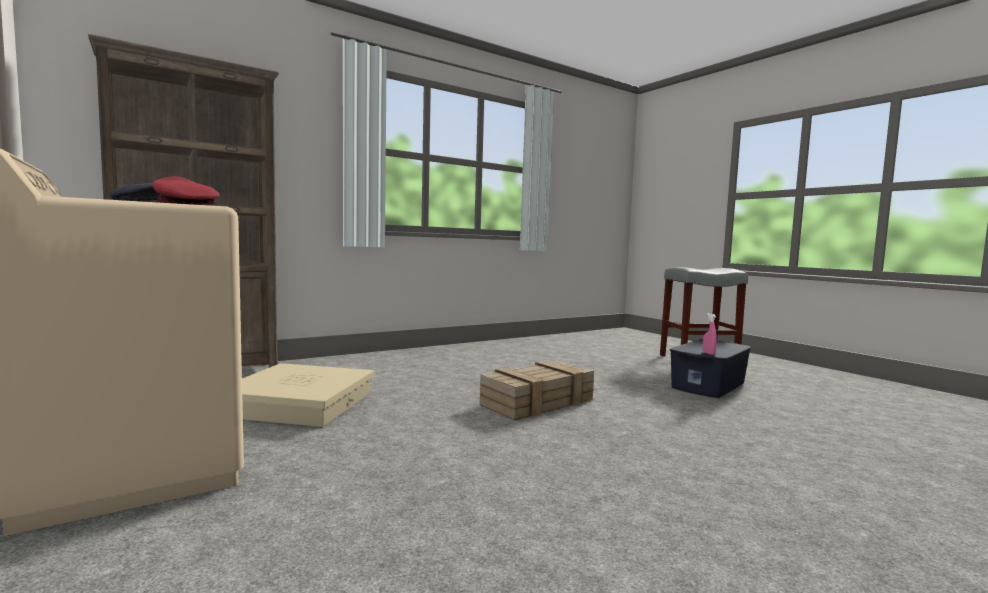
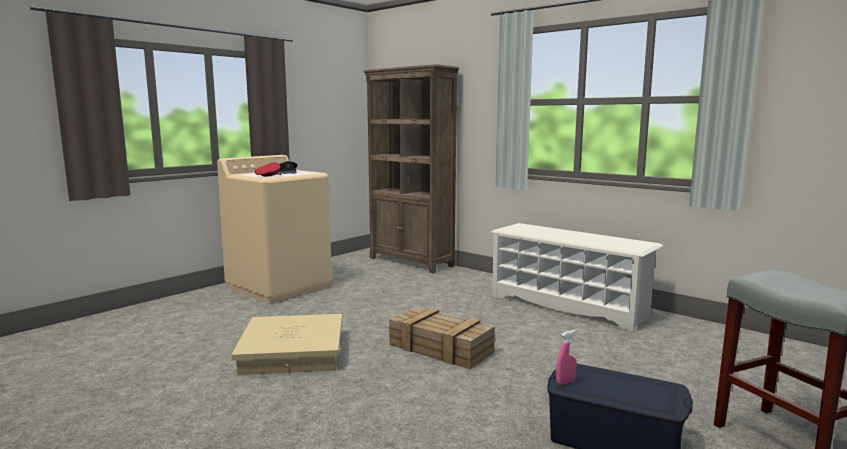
camera: 75 degrees right, 5 degrees up
(300, 403) = (380, 289): beige storage box -> beige storage box (293, 352)
(462, 353) = (568, 306): none -> white shoe rack

